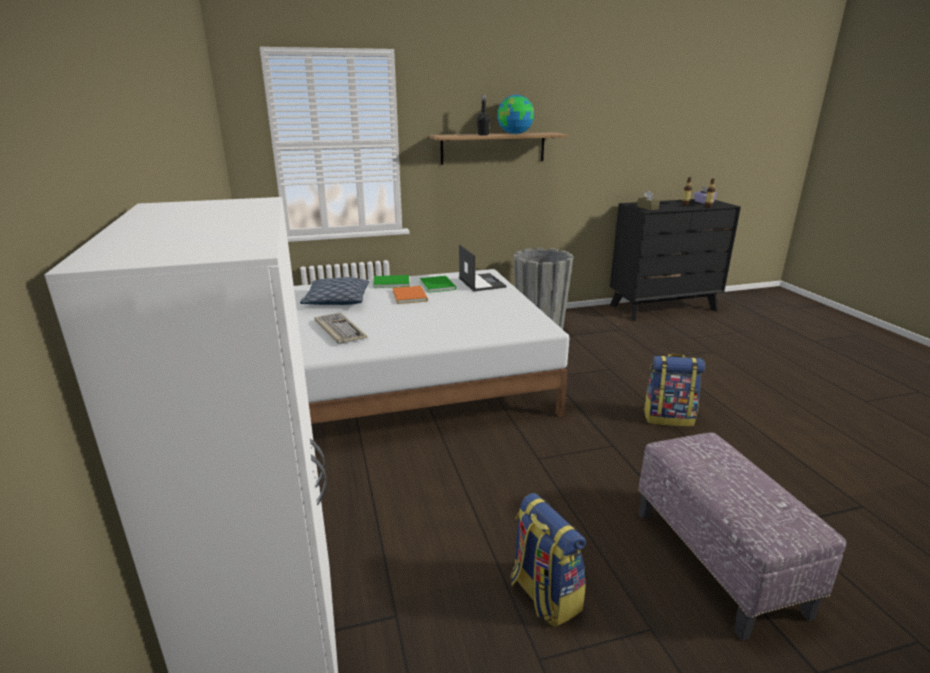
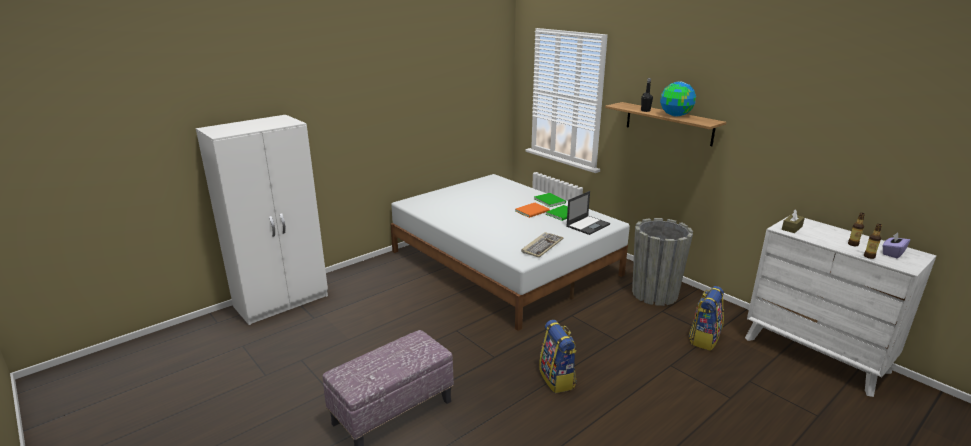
camera: 65 degrees right, 0 degrees up
(337, 301) = (500, 196): pillow -> none
(339, 330) = (459, 208): keyboard -> keyboard (542, 246)
(543, 595) = (340, 354): backpack -> backpack (704, 338)
(663, 307) = (815, 354): black dresser -> white dresser

